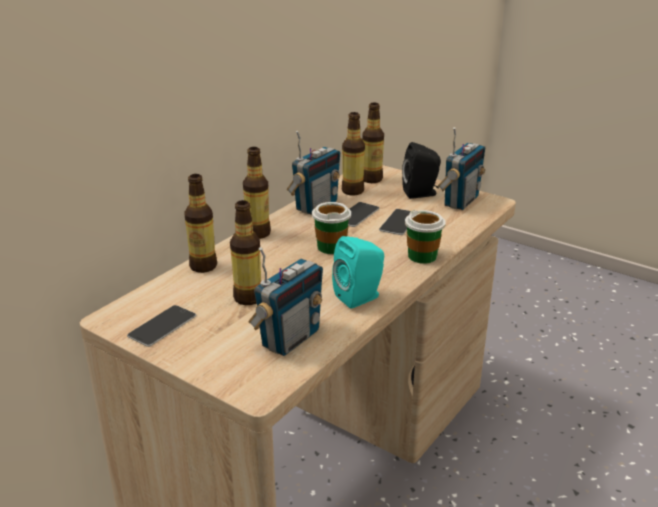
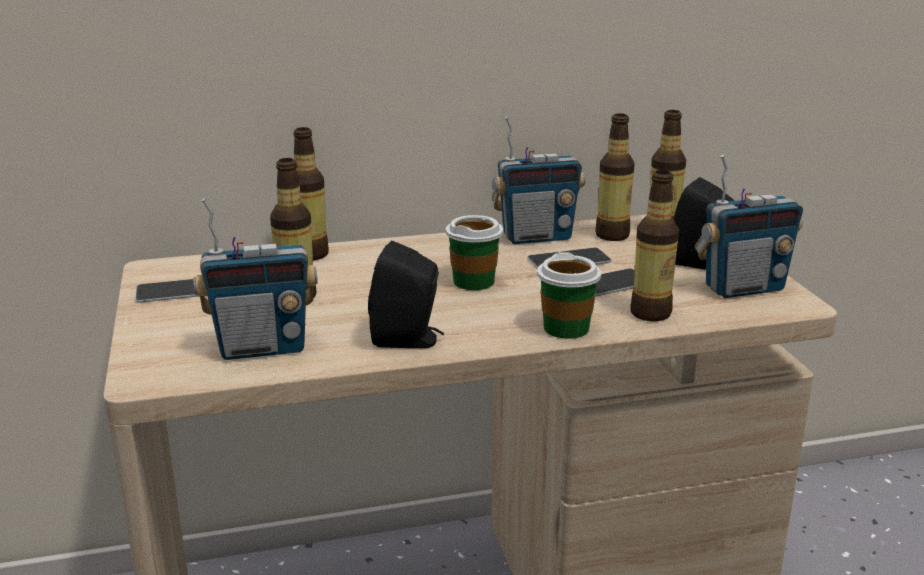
camera: 40 degrees right, 5 degrees down
(258, 233) = (420, 243): bottle -> bottle (650, 313)
(360, 297) = (409, 340): turquoise speaker -> black speaker

